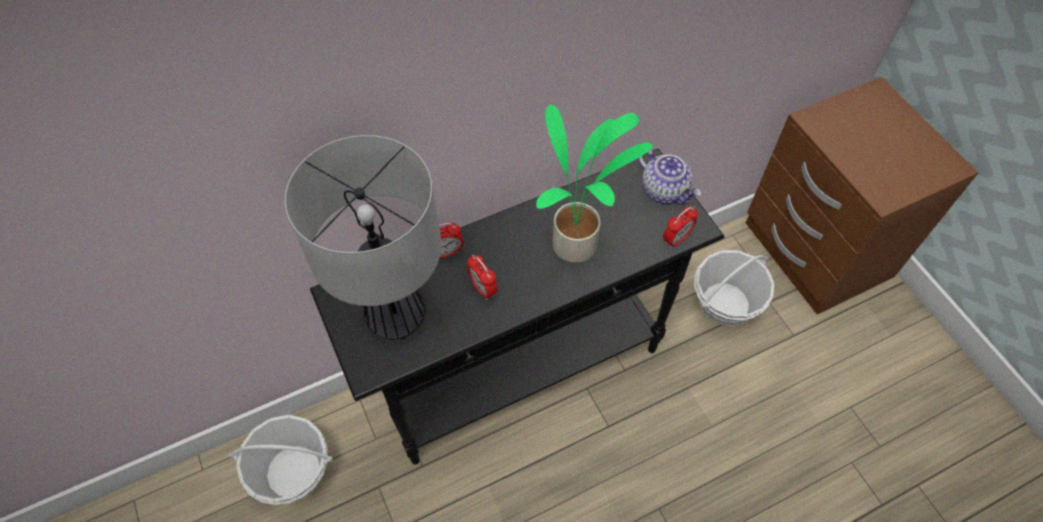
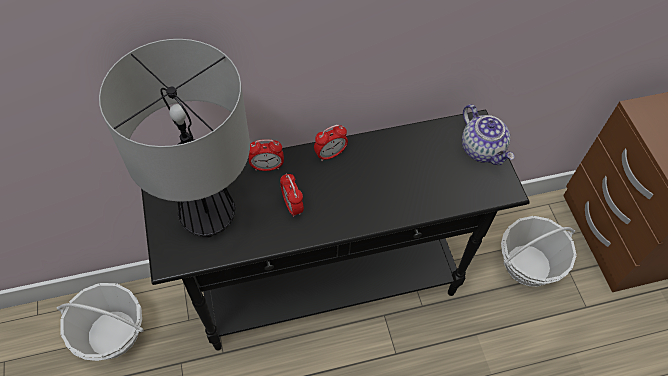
camera: 10 degrees right, 0 degrees up
(577, 246) = (388, 185): potted plant -> none
(676, 239) = (483, 196): alarm clock -> alarm clock (330, 154)

